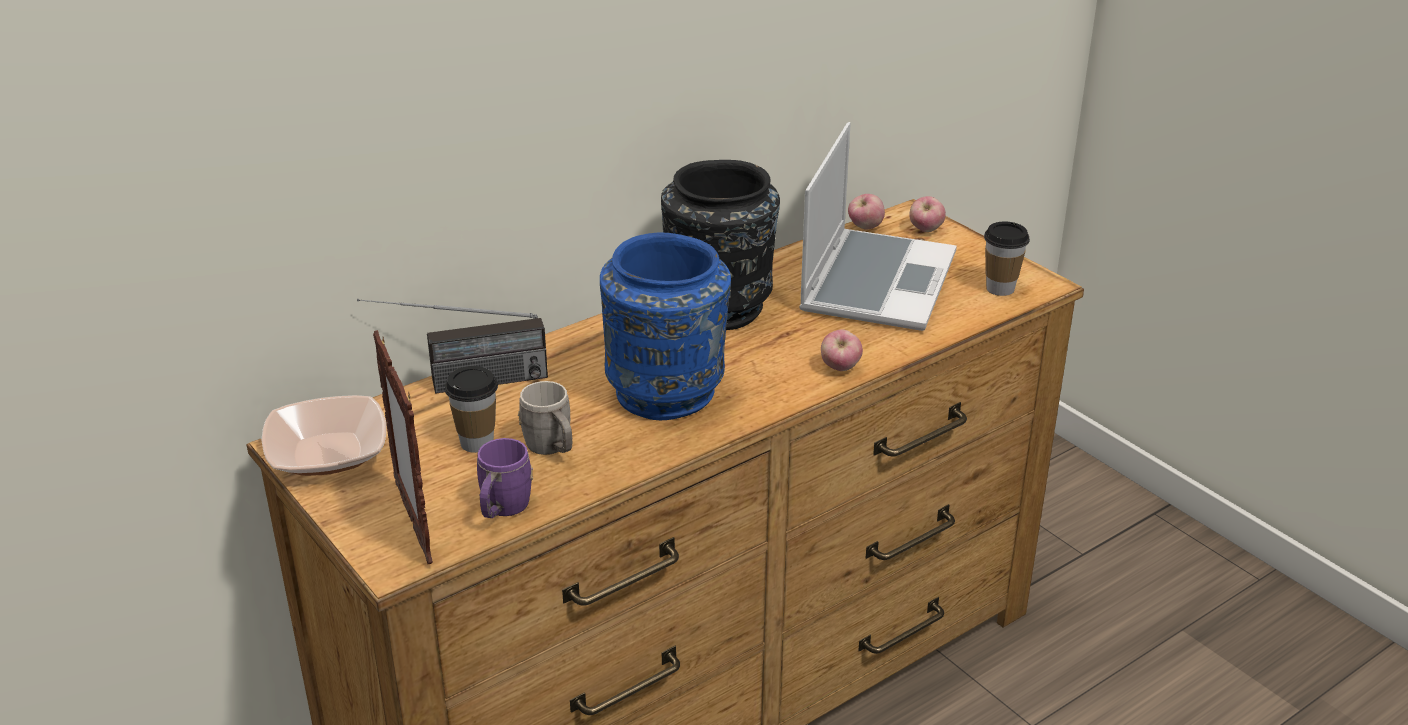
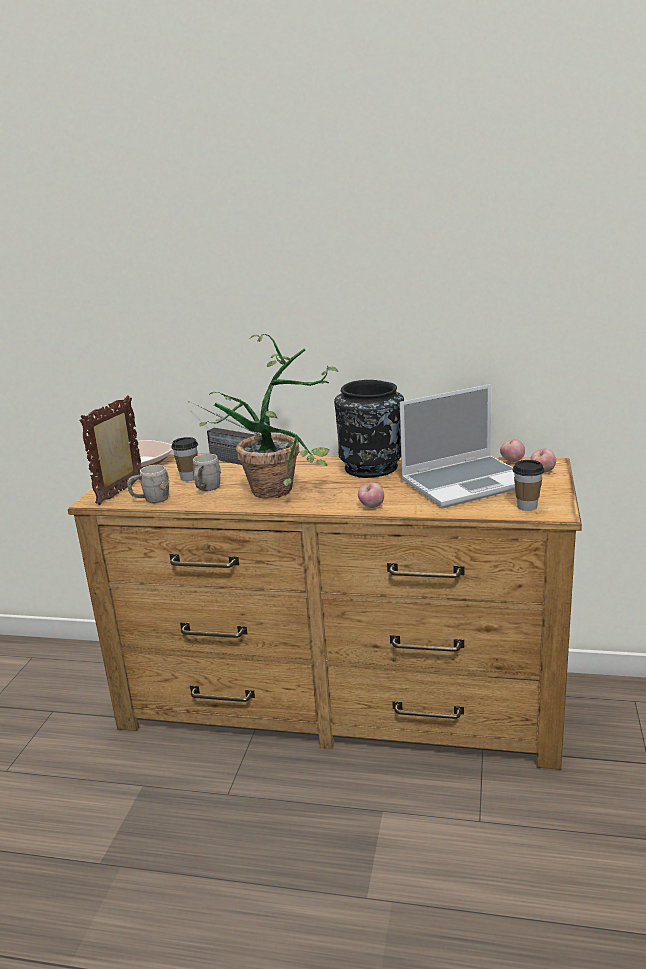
camera: 50 degrees right, 10 degrees down
(502, 510) = (151, 500): purple mug -> grey mug
(667, 393) = (283, 488): blue vase -> potted plant

